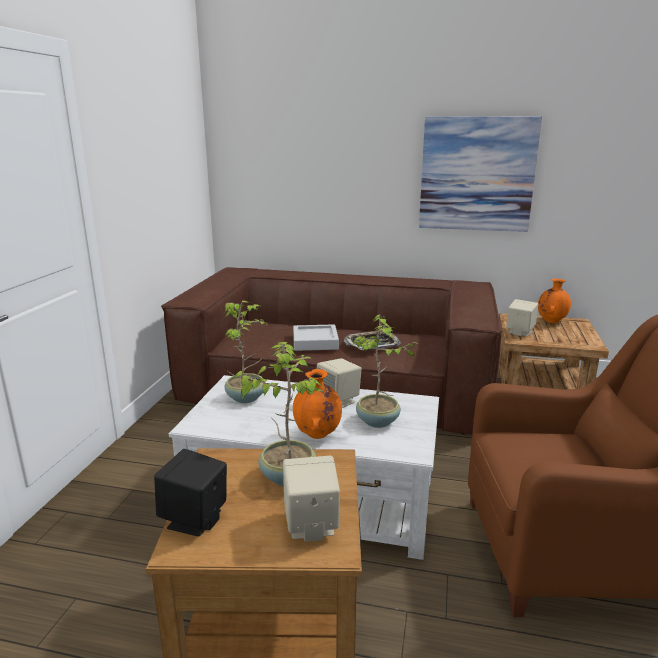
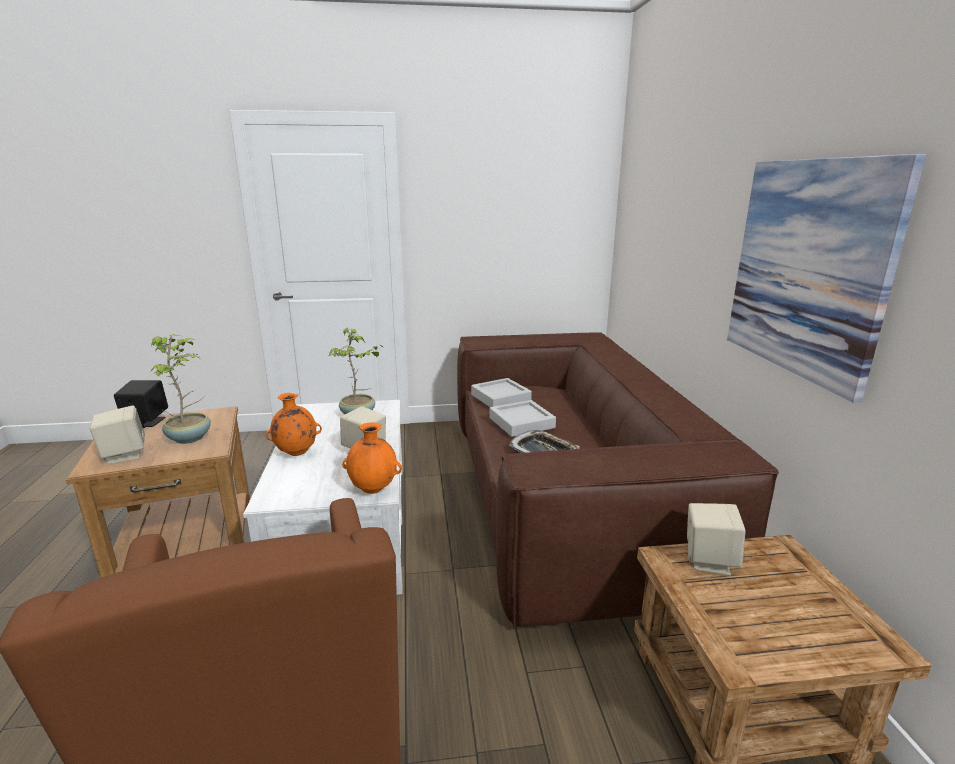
camera: 70 degrees right, 0 degrees up
(255, 340) = (500, 398): none -> grey tray
(378, 422) = (326, 475): potted plant -> none
(551, 321) = (824, 601): orange vase -> orange vase (373, 489)

